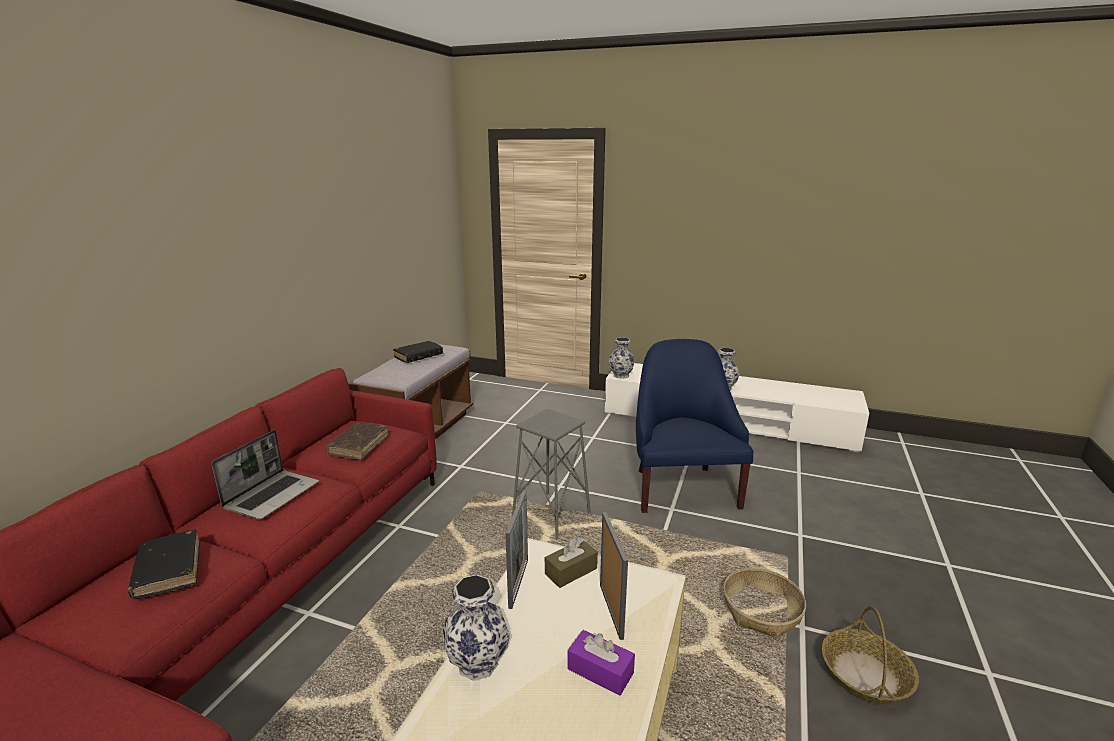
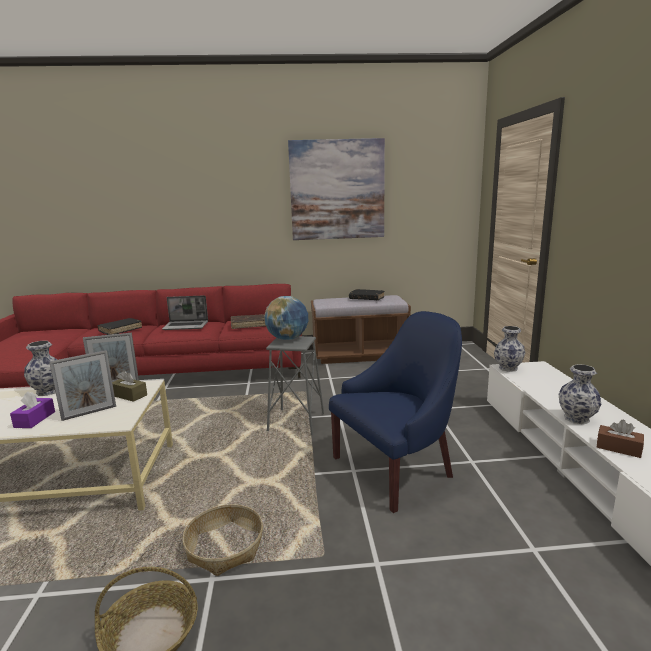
camera: 65 degrees right, 5 degrees down
(352, 216) = (337, 190): none -> picture
(538, 422) = (287, 339): none -> globe
(767, 393) = (618, 448): none -> brown tissue box

